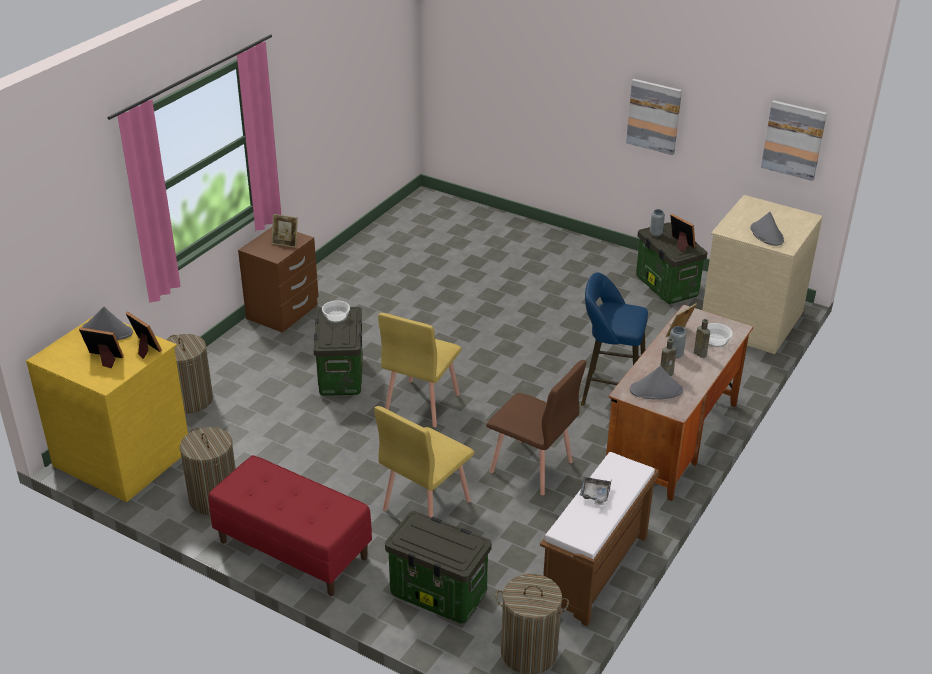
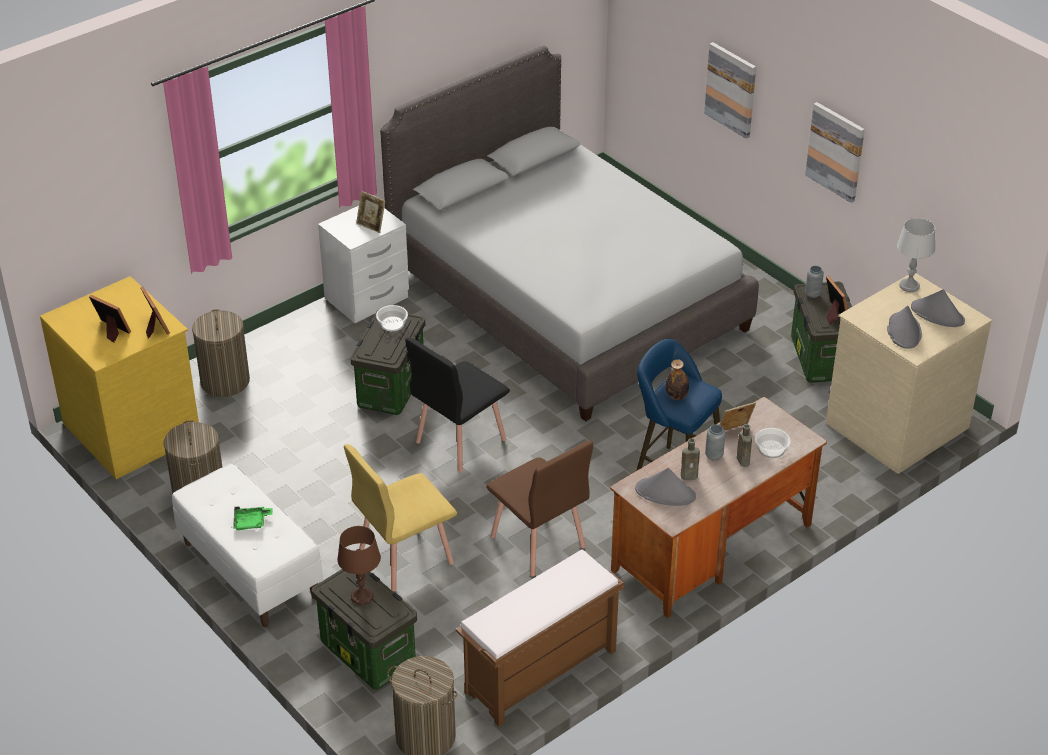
camera: 20 degrees right, 5 degrees up
(108, 331) = (129, 299): grey hat -> grey hat (937, 314)
(283, 312) = (367, 299): brown nightstand -> white nightstand
(292, 550) = (249, 570): red bench -> white bench
(297, 501) = (251, 522): none -> green tray
(421, 403) = (459, 441): yellow chair -> black chair
(435, 538) = (362, 596): none -> brown table lamp
(448, 282) = (567, 299): none -> grey bed
(595, 495) = (536, 592): grey tray -> none
(616, 318) = (676, 396): none -> bottle
(747, 204) = (909, 286): none -> grey table lamp
(793, 140) = (975, 220): picture -> picture (731, 89)

